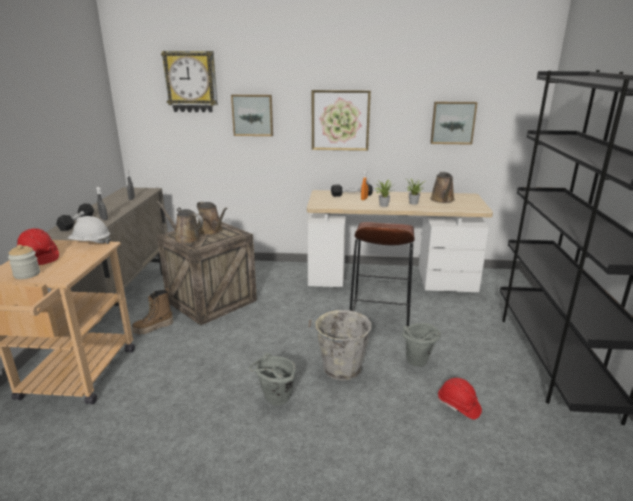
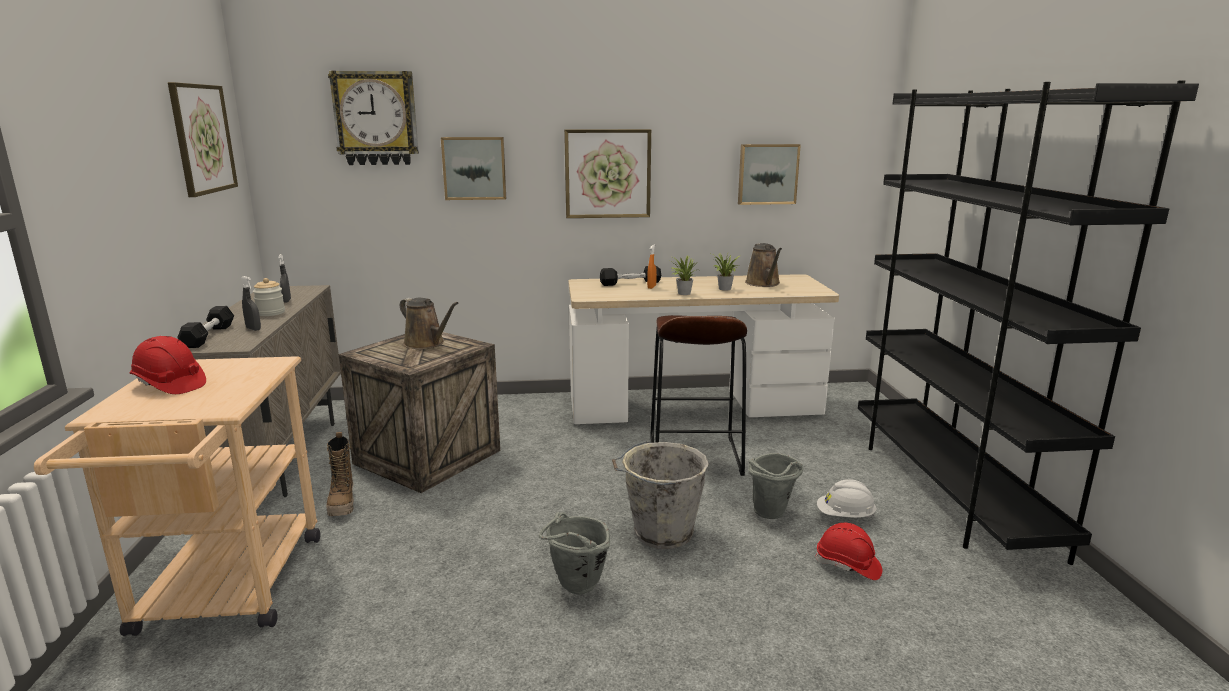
camera: 10 degrees left, 5 degrees down
(27, 274) = (161, 408): jar -> jar (271, 313)
(81, 97) = (202, 139): none -> picture
(91, 243) = (251, 360): white hard hat -> white hard hat (845, 516)
(153, 328) = (342, 503): boot -> boot turned 60 degrees counterclockwise
(186, 239) = (389, 356): brown watering can -> none

